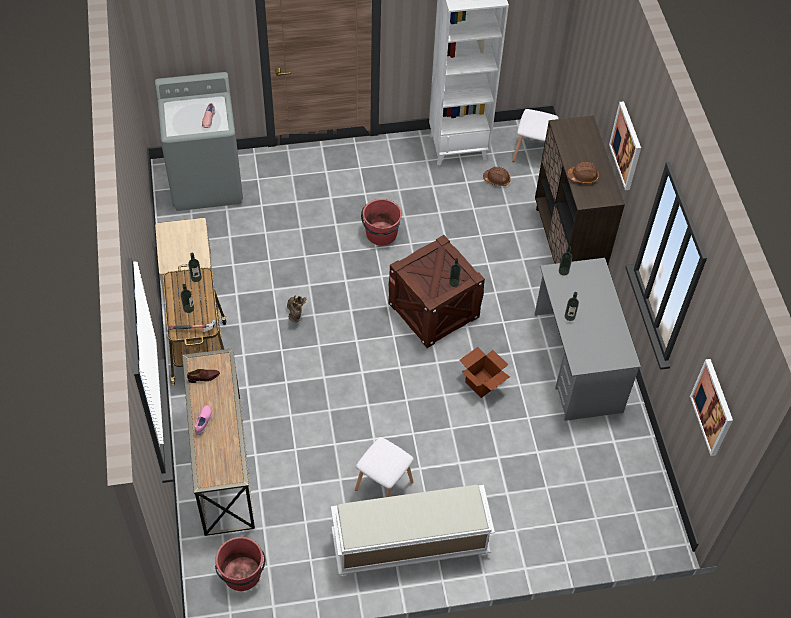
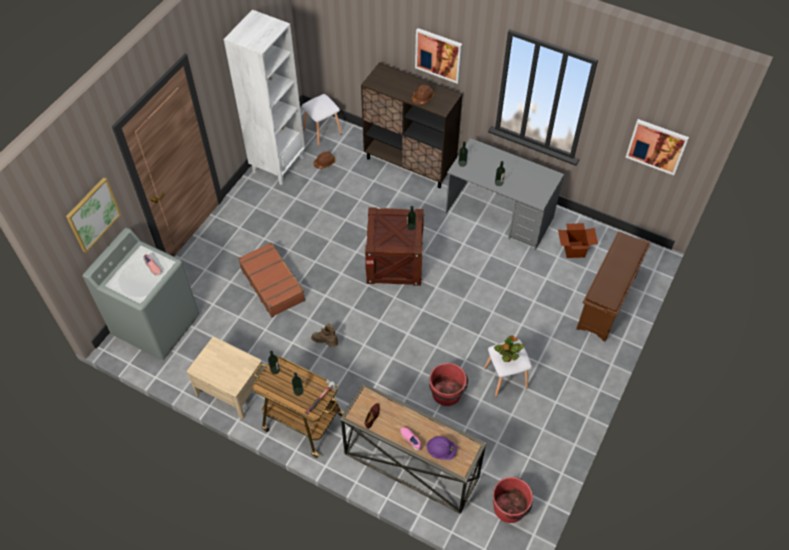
camera: 50 degrees left, 0 degrees up
(195, 35) = (93, 214): none -> picture
(211, 453) = (441, 451): none -> purple hard hat
(322, 233) = (273, 284): none -> brown suitcase
(379, 458) = (506, 358): none -> potted plant
(381, 234) = (307, 251): red bucket -> red bucket (446, 393)
(409, 545) = (561, 392): white bench -> none
(482, 383) = (473, 273): cardboard box -> cardboard box (574, 250)
(559, 526) = (607, 302): none -> brown shoe rack

